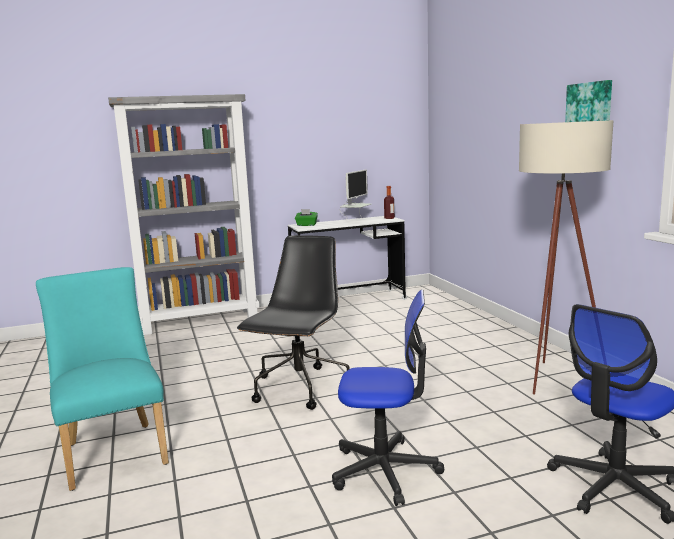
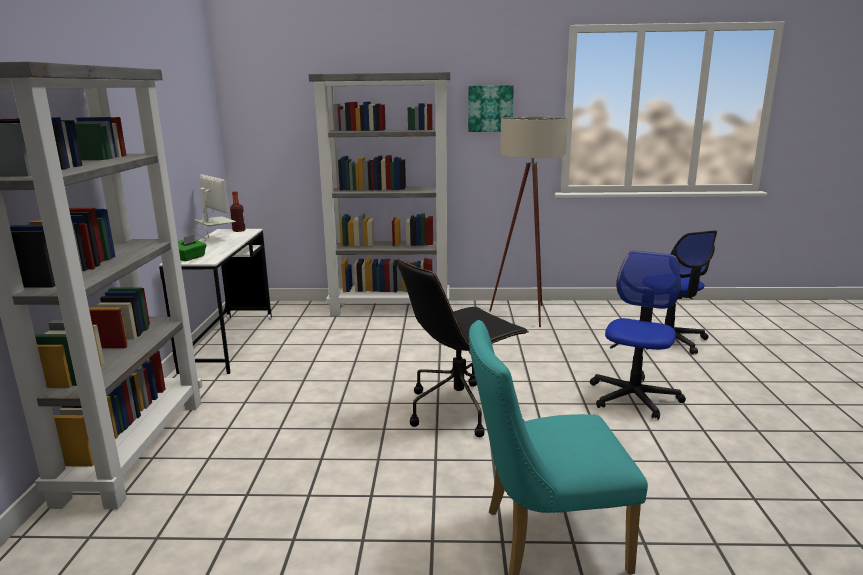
camera: 70 degrees left, 5 degrees up
(299, 389) = (460, 408): black office chair -> black office chair turned 75 degrees counterclockwise
(483, 325) = (391, 308): none -> grey bookcase

